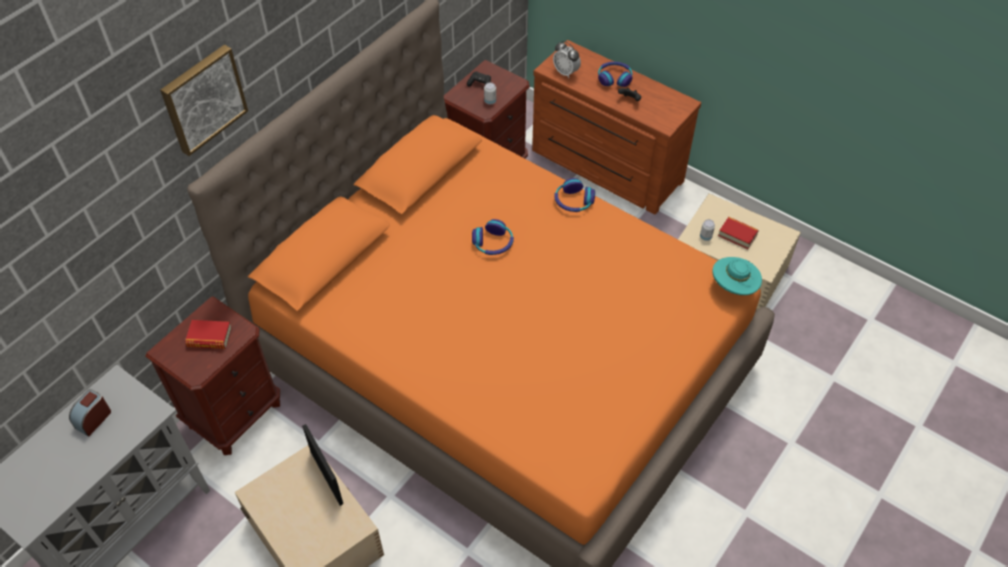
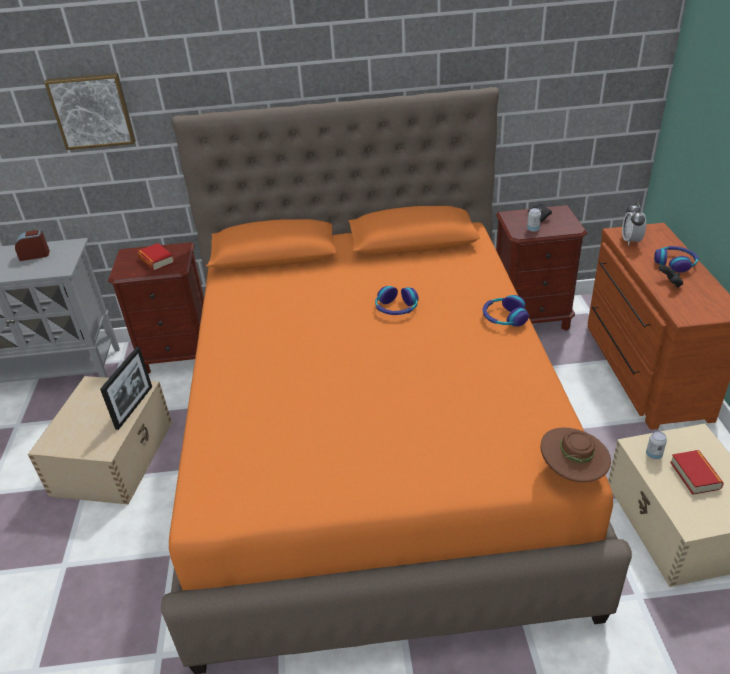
camera: 50 degrees right, 15 degrees down
(202, 98) = (211, 48): picture -> picture (92, 111)
(733, 287) = (572, 472): turquoise hat -> brown hat

